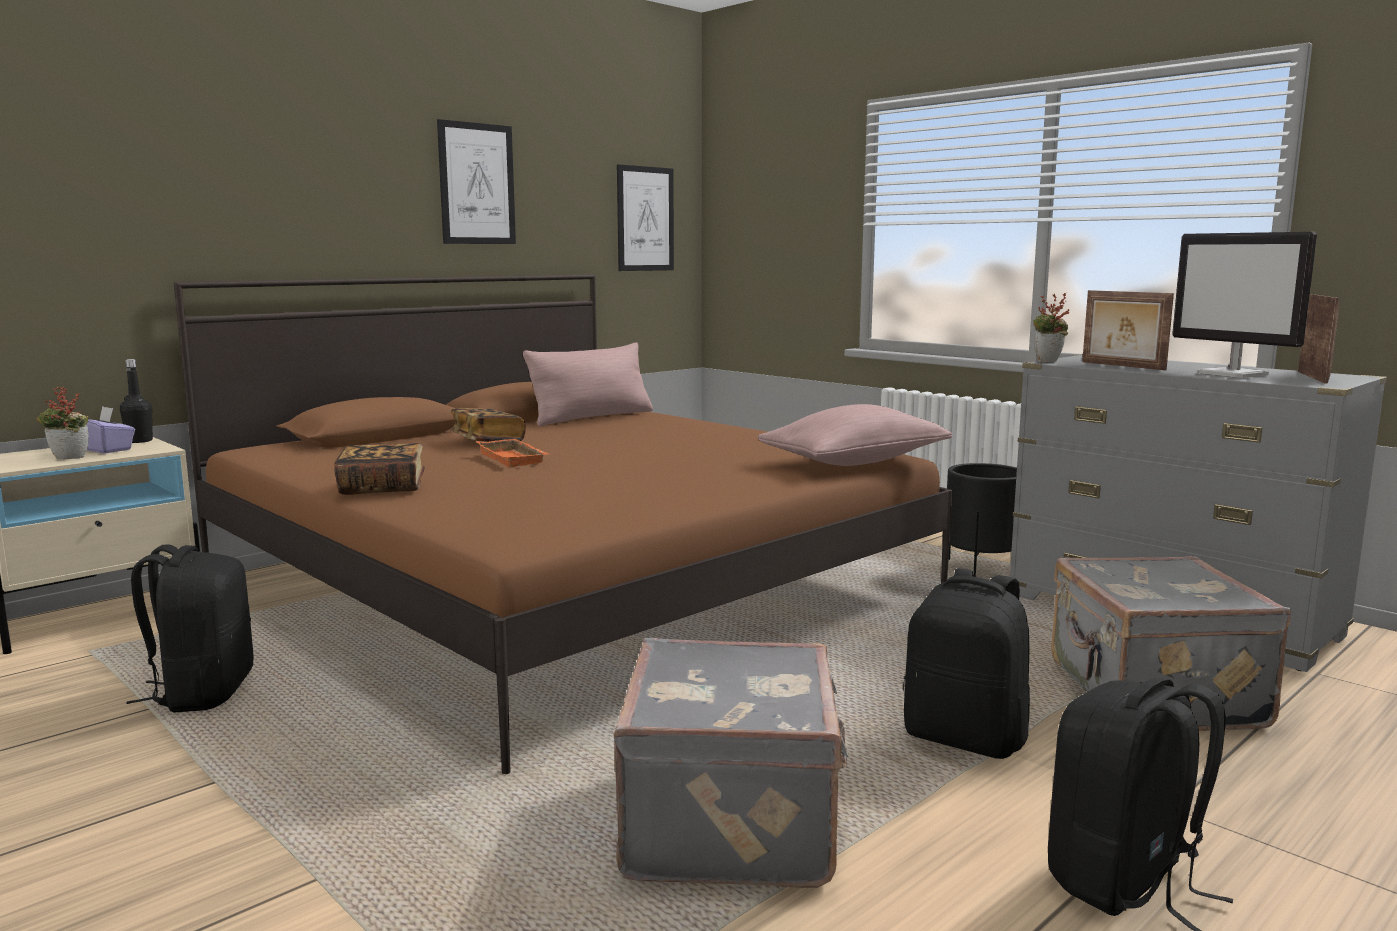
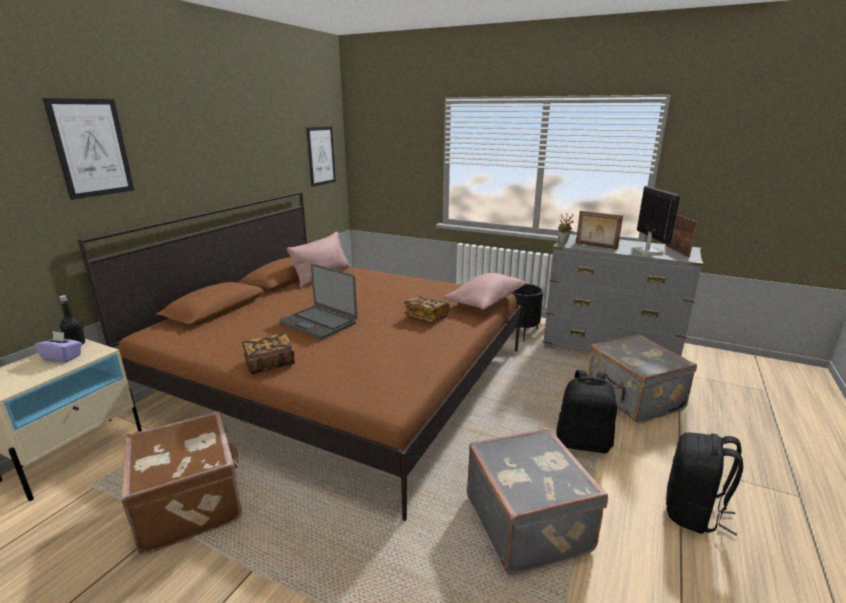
camera: 20 degrees left, 10 degrees up
(67, 459) = (44, 373): potted plant -> none
(202, 693) = (192, 503): black backpack -> brown suitcase
(477, 184) = (240, 148): picture -> picture (91, 148)
(487, 441) = (286, 307): book -> book (426, 317)
(515, 459) = (319, 323): orange tray -> laptop
(1233, 374) = (647, 251): monitor -> monitor turned 135 degrees counterclockwise

